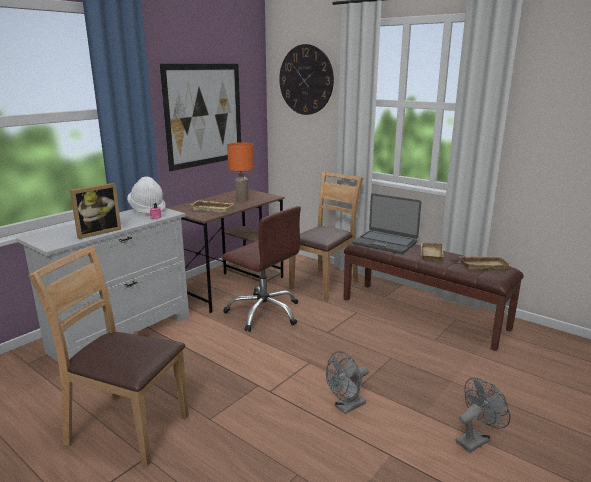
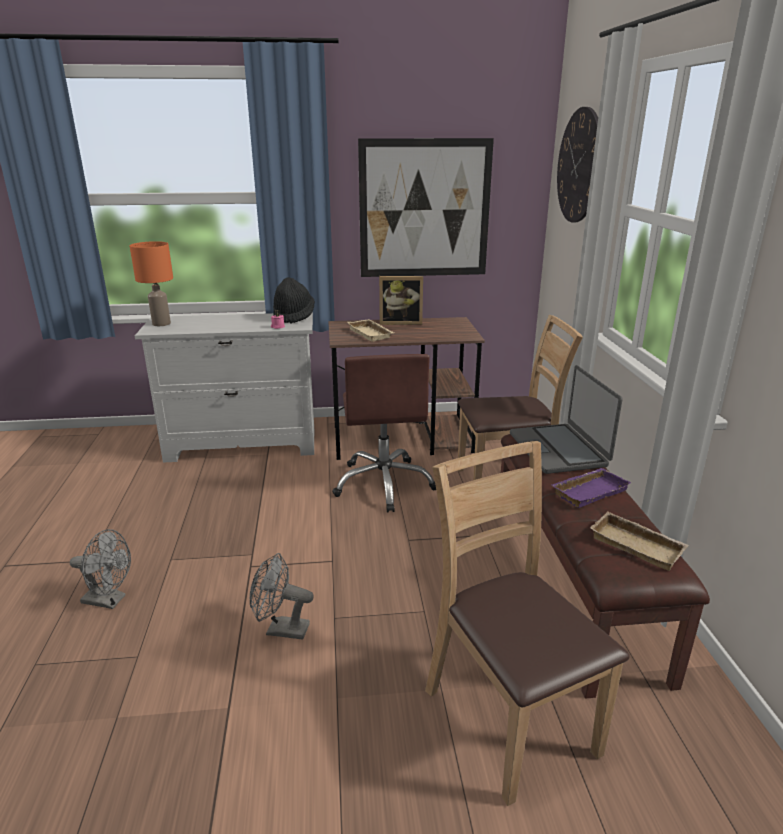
camera: 45 degrees right, 5 degrees up
(97, 232) = (203, 328): picture frame -> picture frame (400, 322)
(127, 428) = (117, 529): brown chair -> brown chair (509, 718)
(148, 209) = (293, 316): white hat -> black hat
(242, 200) = (426, 331): orange table lamp -> orange table lamp (161, 324)
(430, 254) = (588, 491): beige tray -> purple tray
(476, 439) = (335, 773): grey fan -> grey fan (109, 600)

